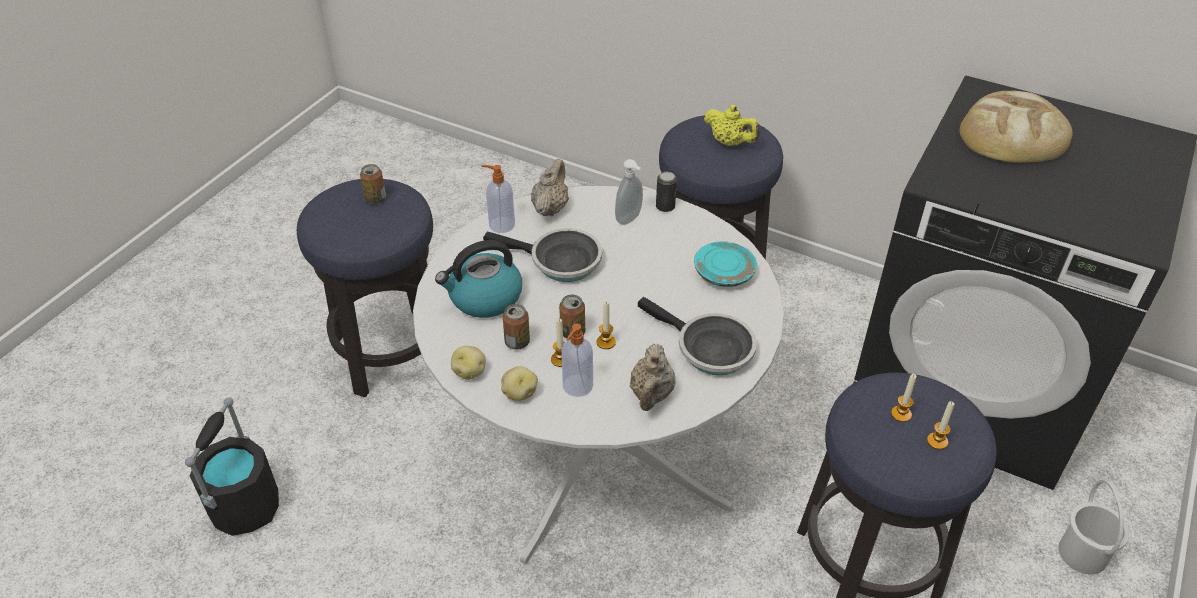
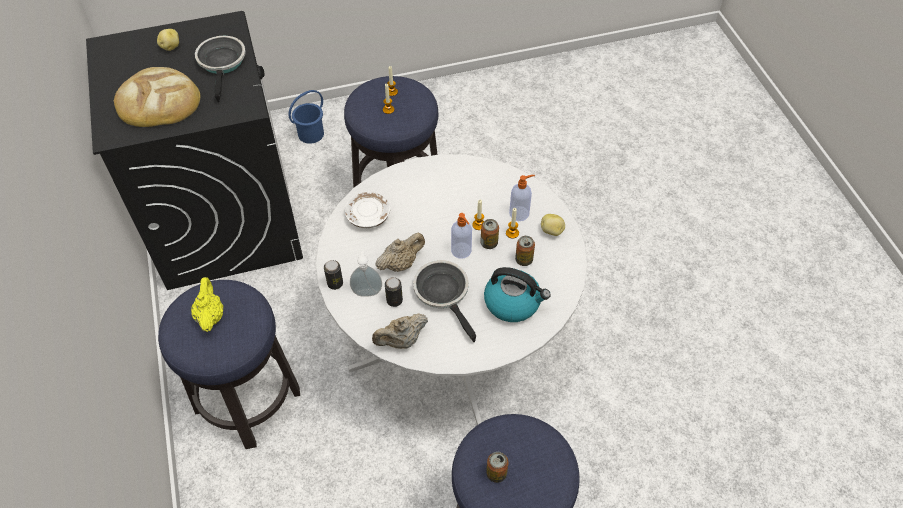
camera: 135 degrees left, 10 degrees up
(245, 506) = (681, 479): black bucket -> none
(469, 371) = (565, 262): potato -> potato (170, 47)
(501, 225) = (446, 353): soap dispenser -> soap dispenser (461, 251)
(596, 228) = (394, 300): none -> can
(651, 395) = (490, 183): beige teapot -> beige teapot (400, 263)
(709, 349) = (434, 184): frying pan -> frying pan (222, 64)
(724, 273) = (368, 215): turquoise plate -> white plate
(1083, 553) = (310, 134): white bucket -> blue bucket

